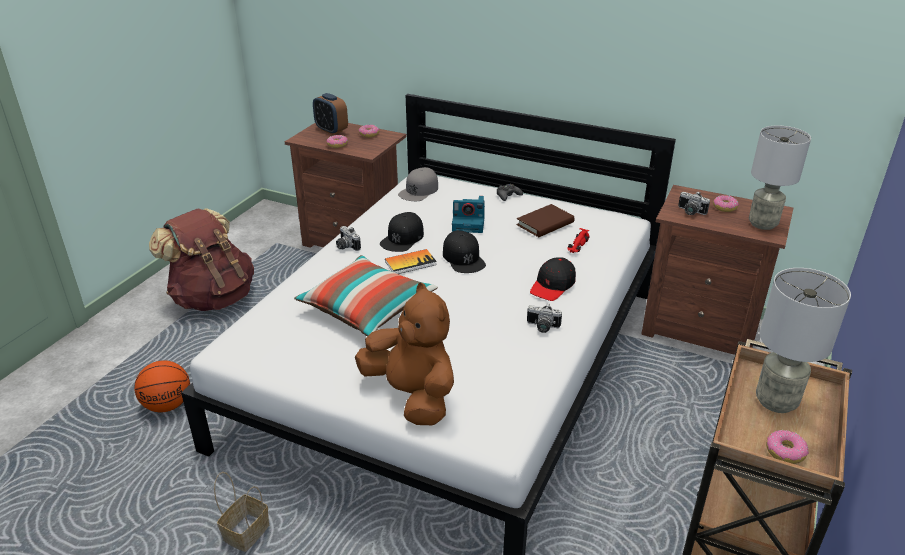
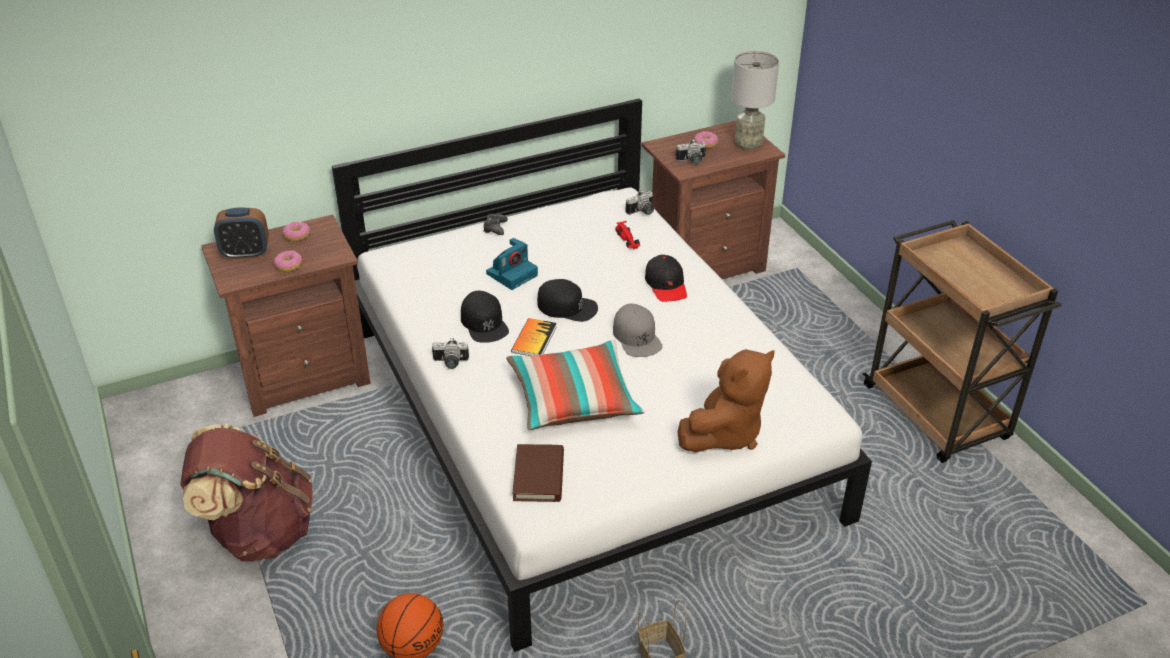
camera: 50 degrees left, 5 degrees up
(412, 395) = (724, 433): brown plush toy -> brown plush toy turned 135 degrees clockwise
(419, 190) = (409, 270): grey cap -> grey cap (637, 337)
(542, 327) = (714, 322): camera -> camera (642, 212)
(545, 224) = (573, 236): brown book -> brown book (539, 476)
(776, 401) = (957, 267): grey table lamp -> none
(785, 452) = (1003, 293): donut -> none

